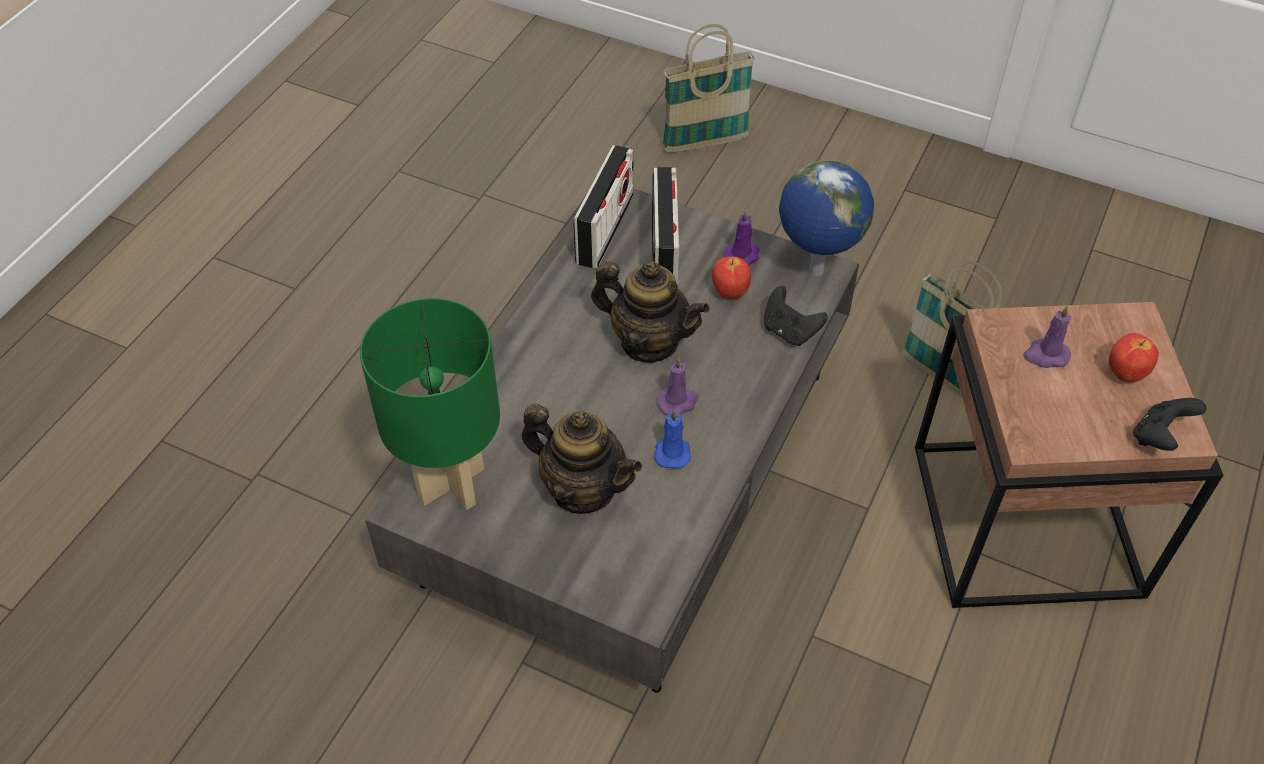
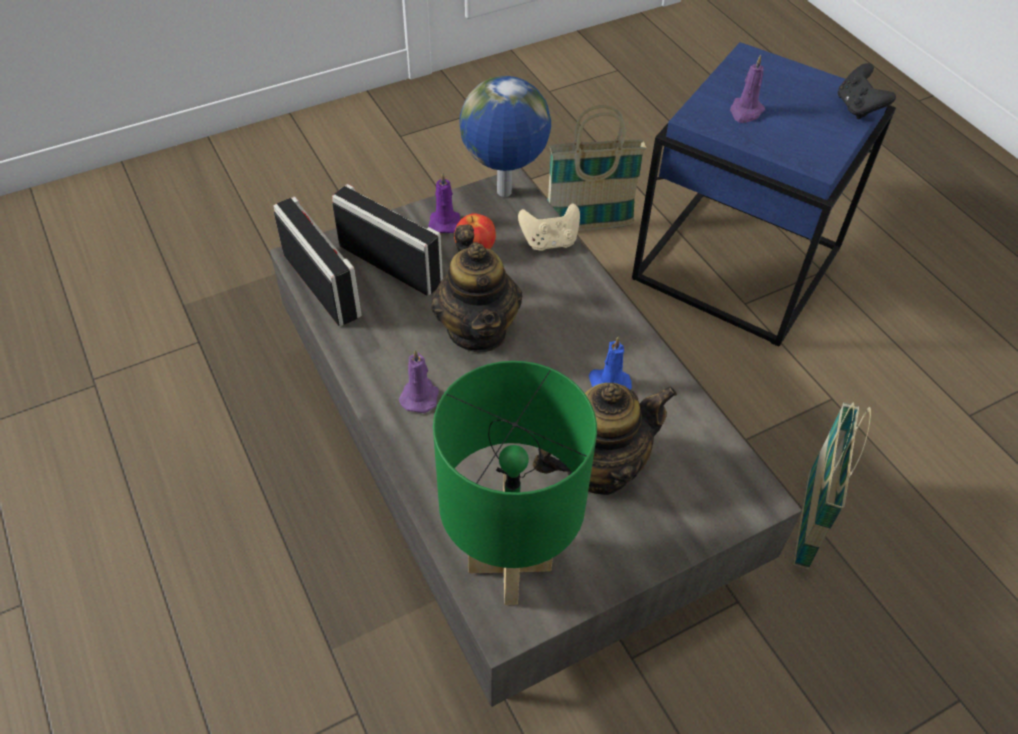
camera: 55 degrees left, 0 degrees up
(649, 342) = (478, 330): teapot -> teapot turned 105 degrees clockwise
(678, 402) = (559, 349): purple candle -> purple candle (420, 395)
(705, 143) = (223, 205): basket -> basket (807, 521)
(789, 331) = (549, 242): black game controller -> beige game controller
(1028, 523) = (739, 264): brown side table -> blue side table
(1124, 373) = (792, 89): apple -> none

